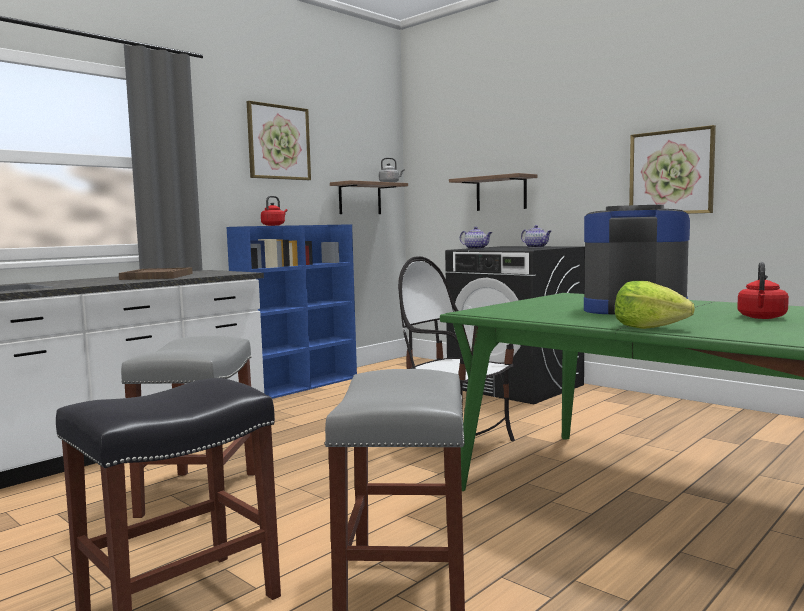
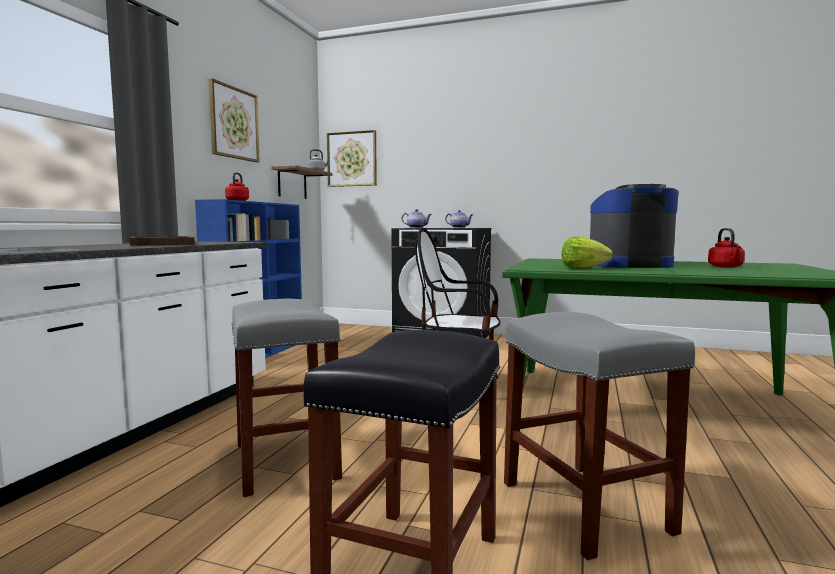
camera: 25 degrees left, 0 degrees up
(501, 193) = (416, 185): shelf -> none
(648, 327) = (693, 273): lettuce -> lettuce (583, 268)
(671, 172) = (557, 174): picture -> picture (352, 159)

